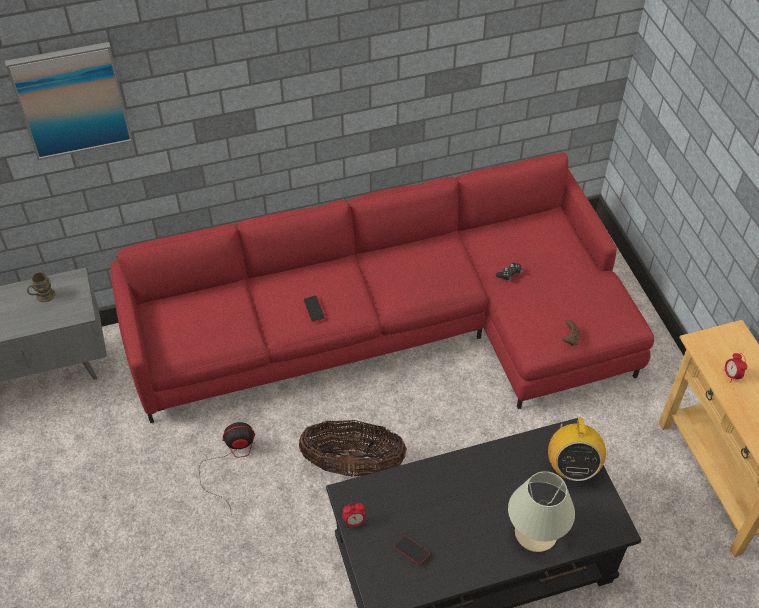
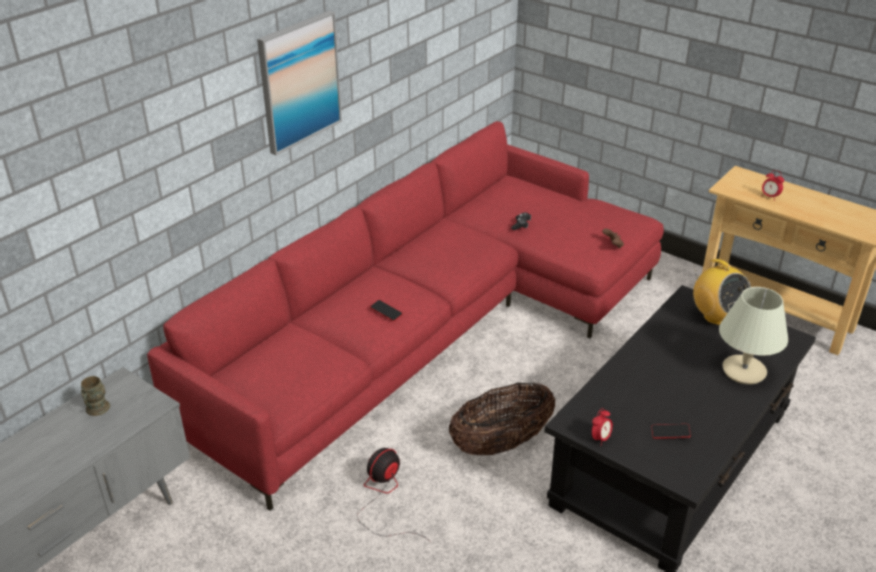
camera: 35 degrees left, 15 degrees down
(71, 100) = (97, 129): picture -> picture (299, 82)

